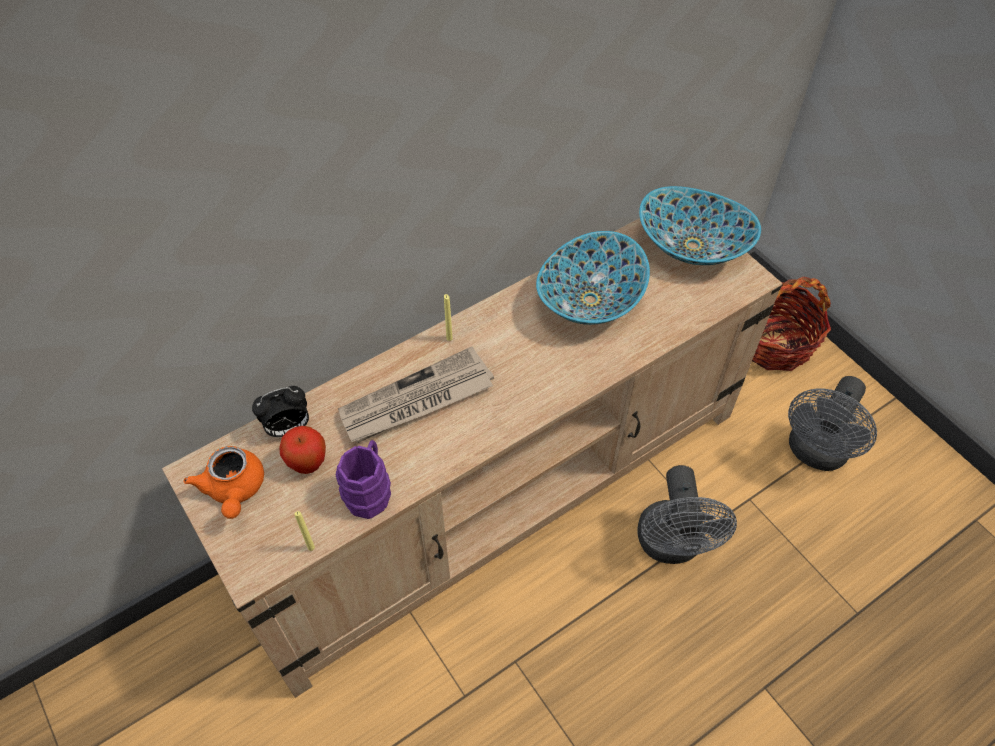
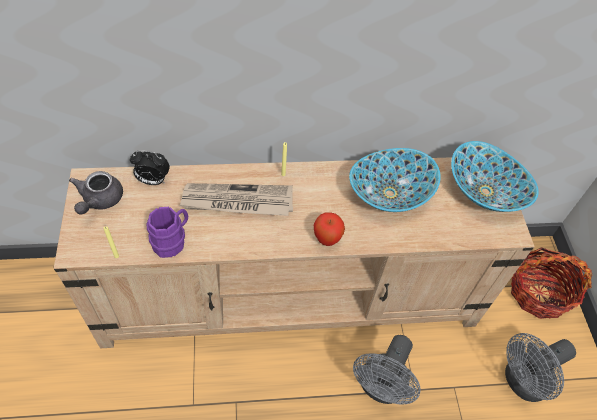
camera: 25 degrees right, 0 degrees up
(234, 490) = (99, 201): orange teapot -> grey teapot
(308, 463) = (149, 207): apple -> apple (327, 239)

